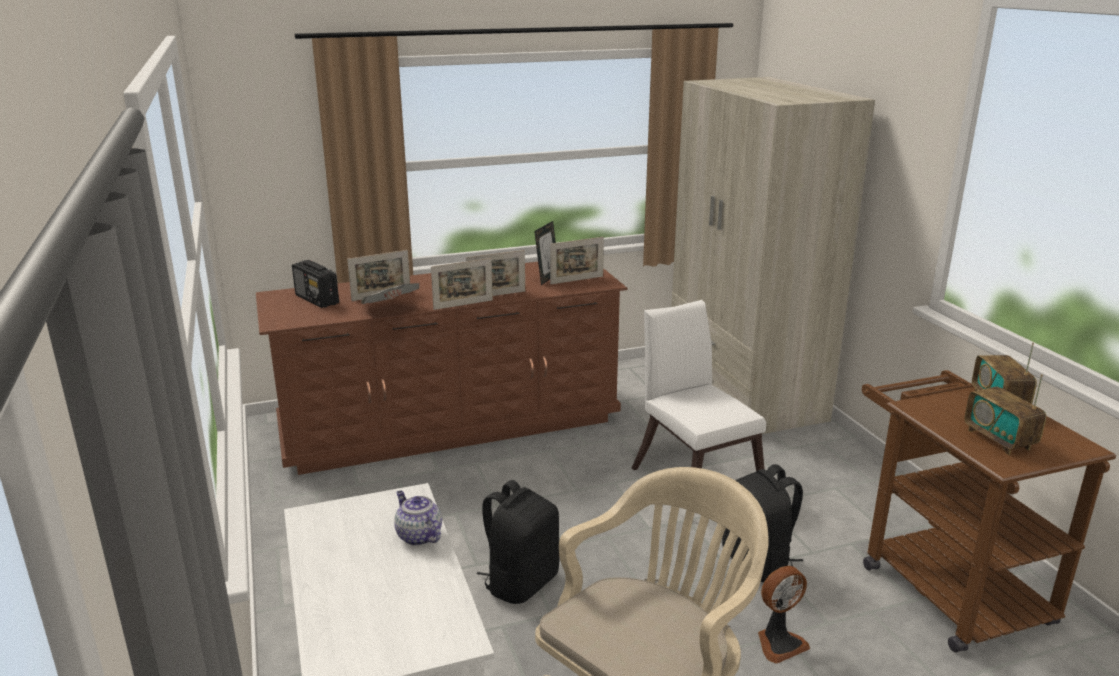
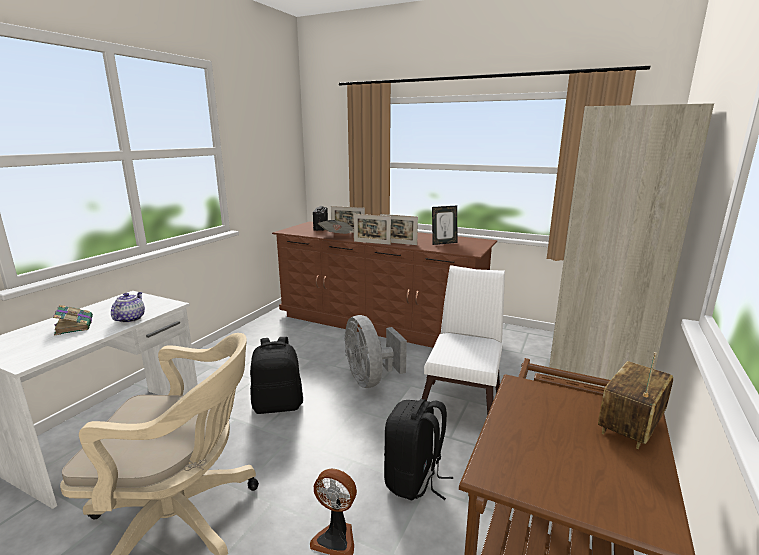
camera: 45 degrees right, 5 degrees down
(370, 582) = (74, 325): none -> book
(566, 498) = (370, 379): none -> grey fan
(576, 280) = (458, 247): picture frame -> none
(999, 440) = (545, 452): radio -> none

